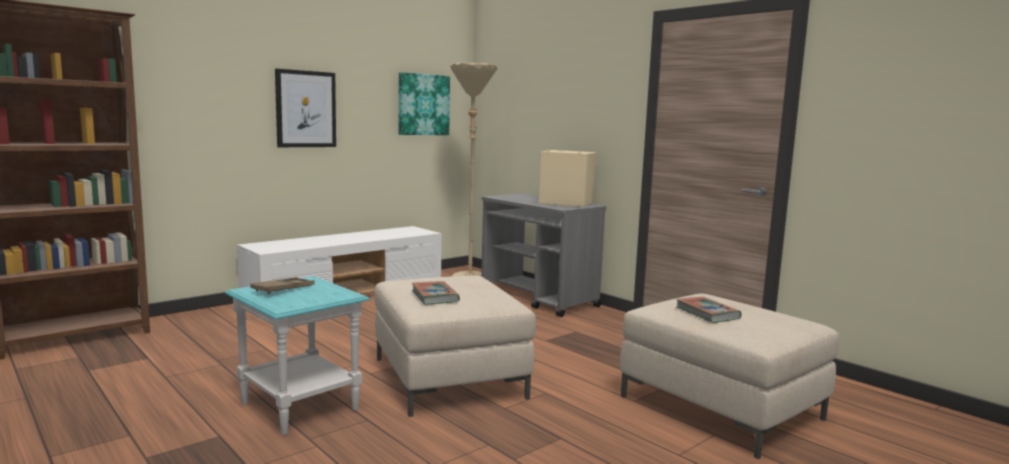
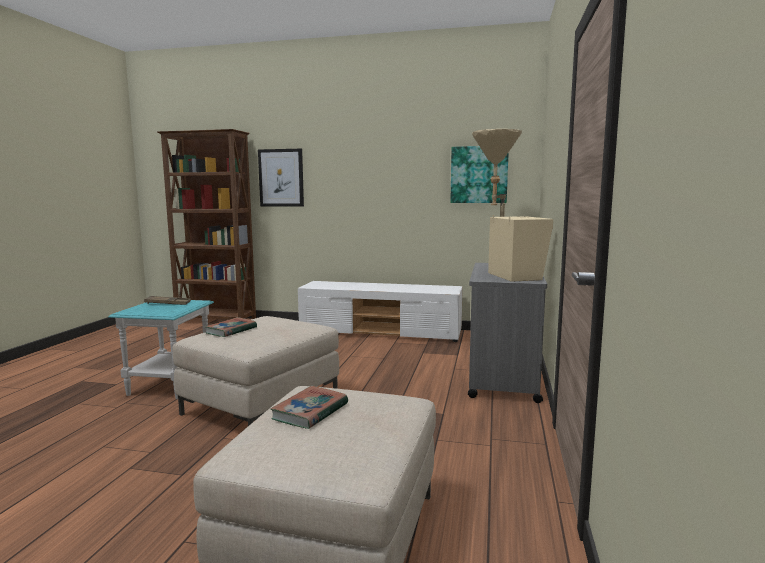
camera: 55 degrees right, 0 degrees up
(305, 109) = (366, 183): picture -> picture (281, 178)

